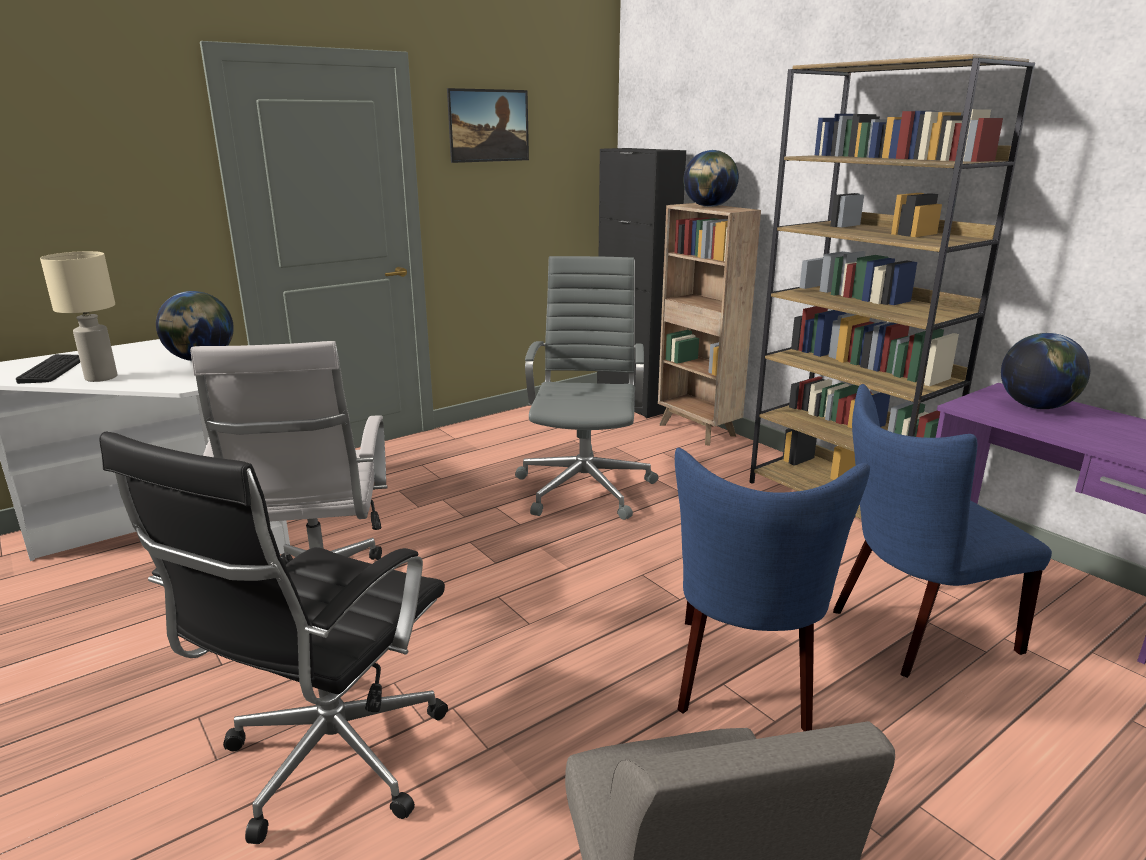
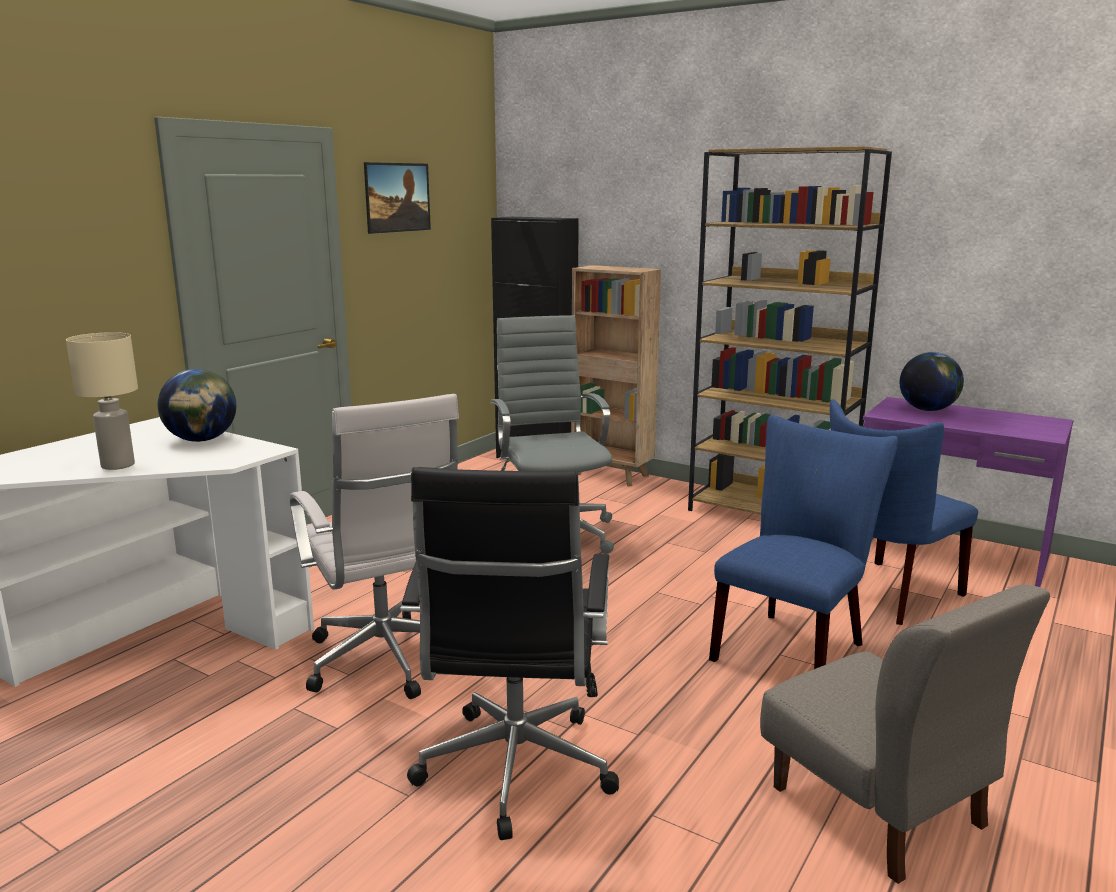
camera: 20 degrees left, 5 degrees down
(53, 370) = (45, 464): keyboard -> none
(709, 206) = (612, 268): globe -> none
(745, 679) = (793, 648): blue chair -> blue chair turned 135 degrees counterclockwise

